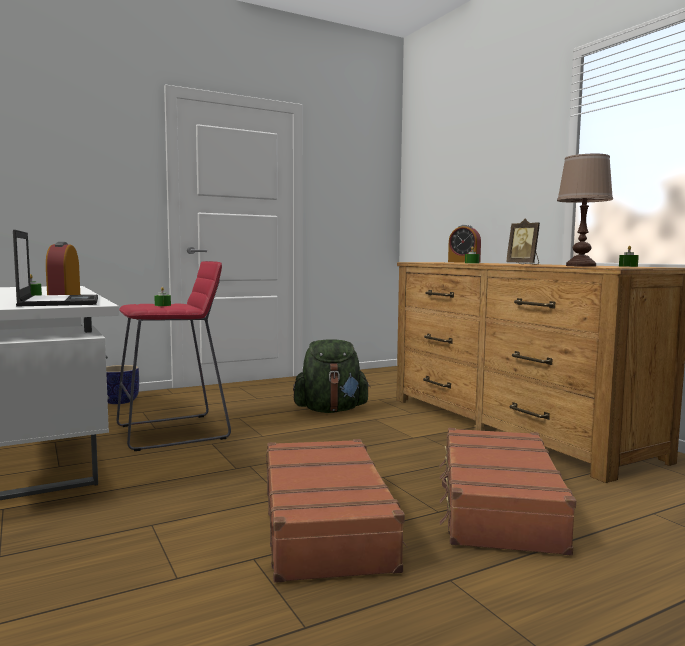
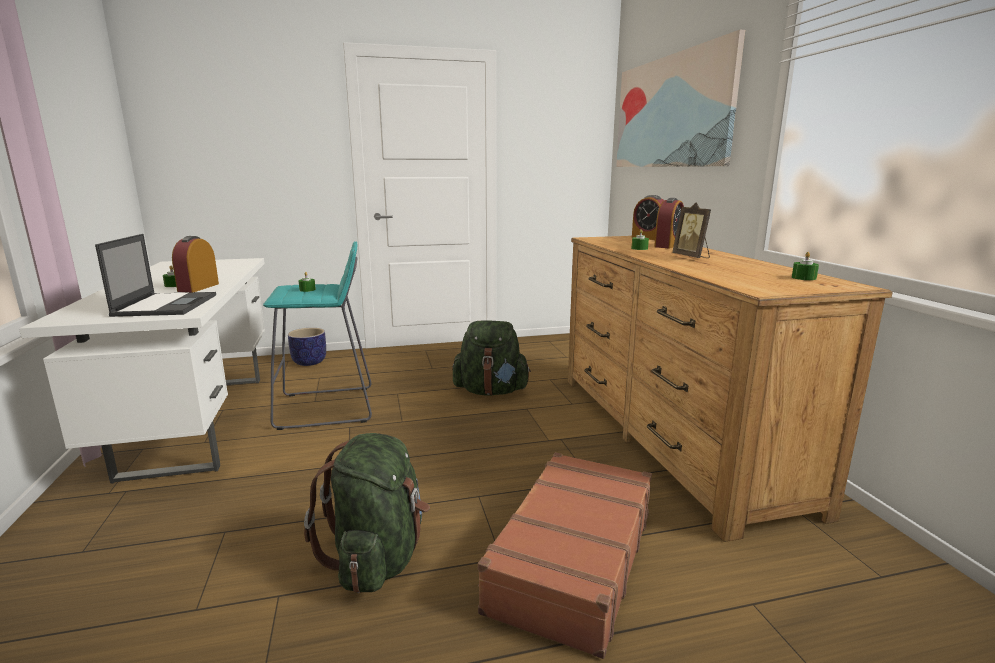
camera: 15 degrees right, 10 degrees up
(174, 432) = (327, 408): red stool -> turquoise stool
(327, 524) = (378, 558): brown suitcase -> green backpack
(463, 161) = (670, 112): none -> picture
(489, 263) = (668, 245): none -> alarm clock
(581, 266) = (733, 278): brown table lamp -> none

